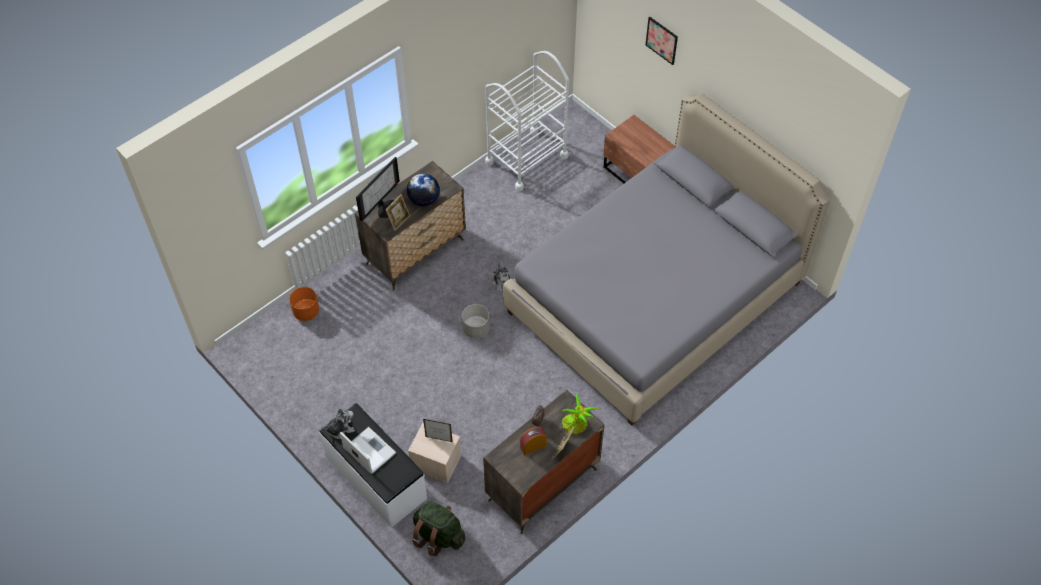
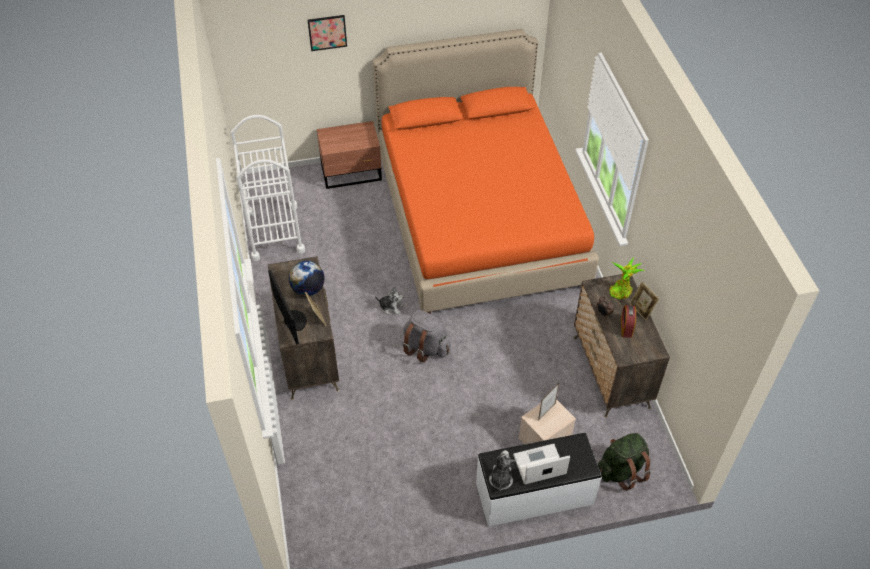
camera: 60 degrees left, 5 degrees down
(306, 312) = (309, 473): orange planter -> none
(476, 329) = (425, 347): grey planter -> grey backpack
(654, 297) = (478, 218): grey bed -> orange bed

